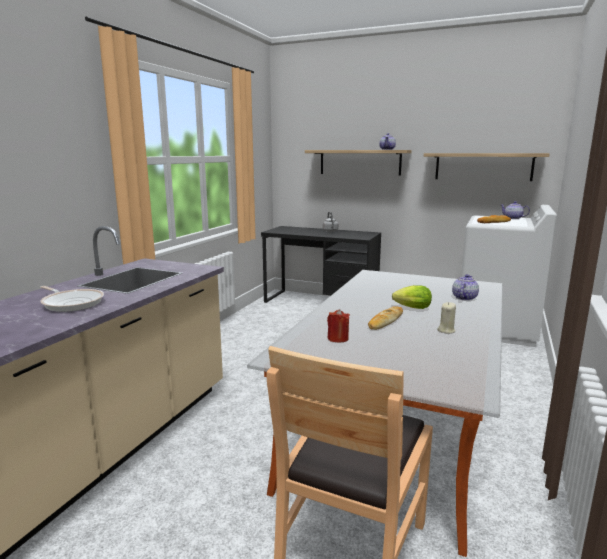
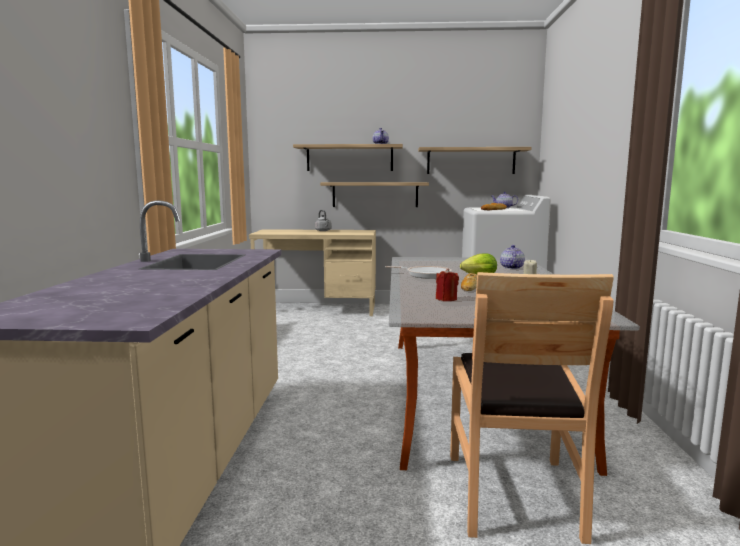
camera: 20 degrees left, 5 degrees down
(72, 303) = (165, 279): frying pan -> frying pan (426, 274)
(320, 302) = (316, 309): black desk -> beige desk
(382, 198) = (375, 194): none -> shelf

